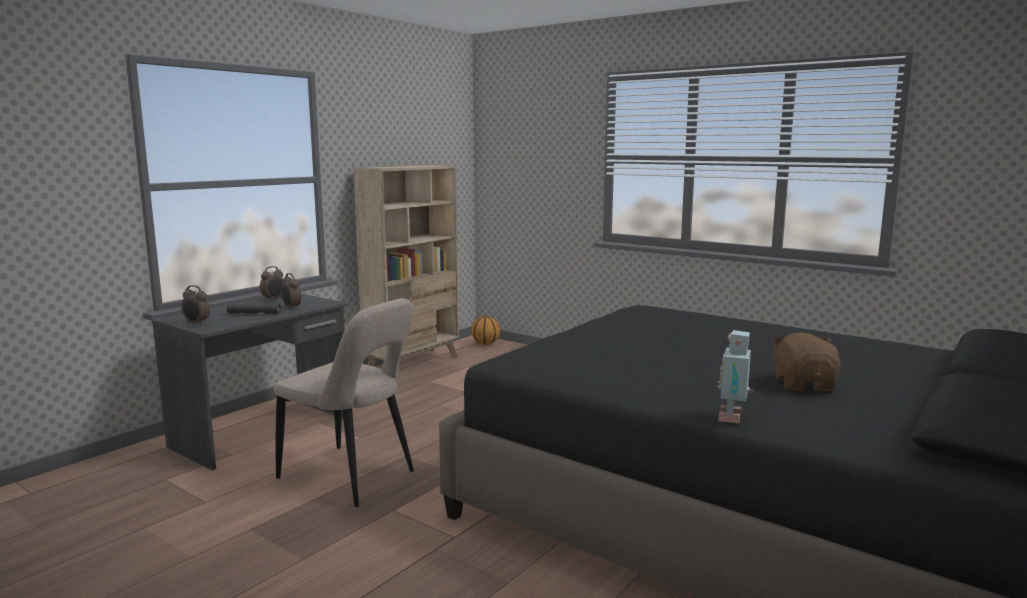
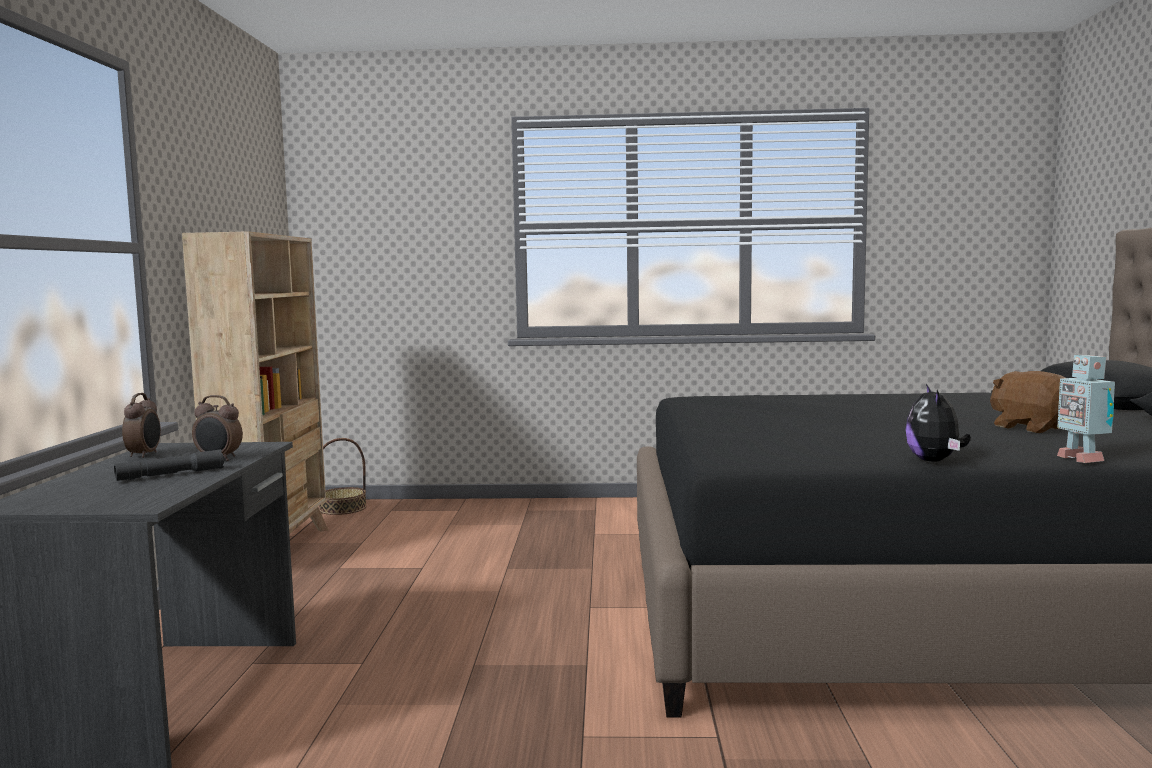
camera: 35 degrees left, 5 degrees down
(196, 323) = (92, 503): alarm clock -> none
(351, 477) = (445, 717): beige chair -> none
(486, 344) = (343, 508): basketball -> basket
(622, 393) = (935, 461): none -> plush toy

